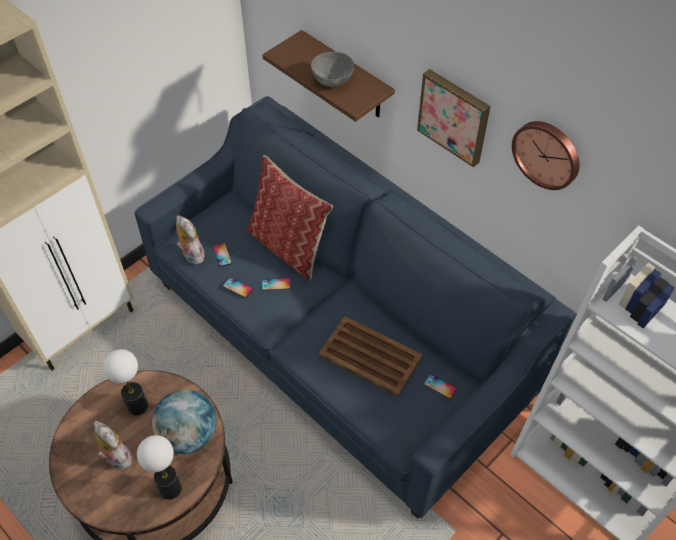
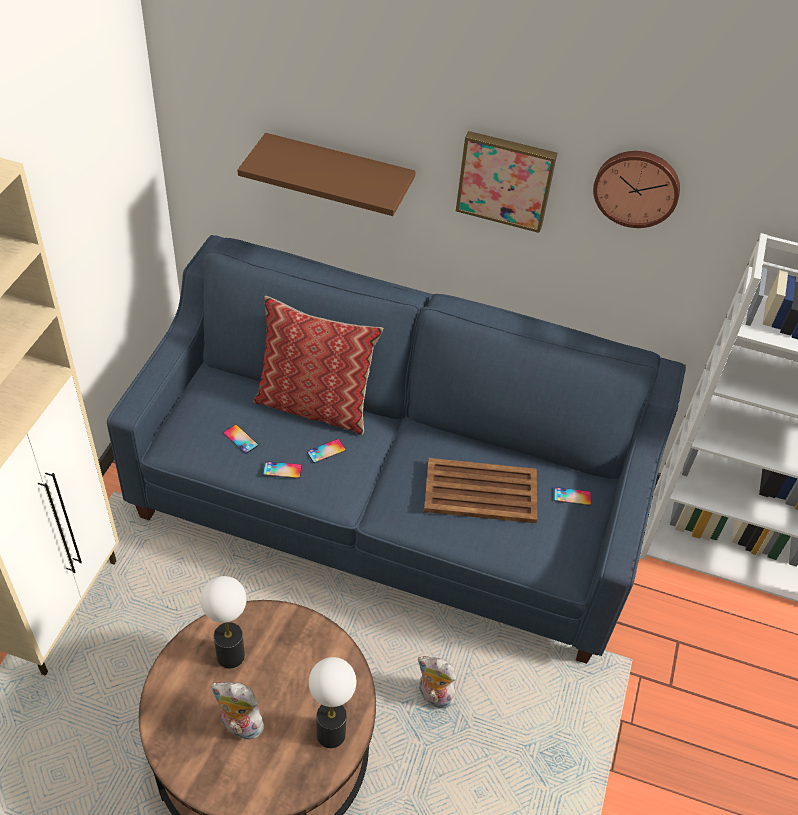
camera: 30 degrees left, 5 degrees down
(188, 435) = (315, 663): globe -> none
(191, 254) = (200, 452): plush toy -> plush toy (433, 697)
(331, 81) = (340, 179): grey bowl -> none

